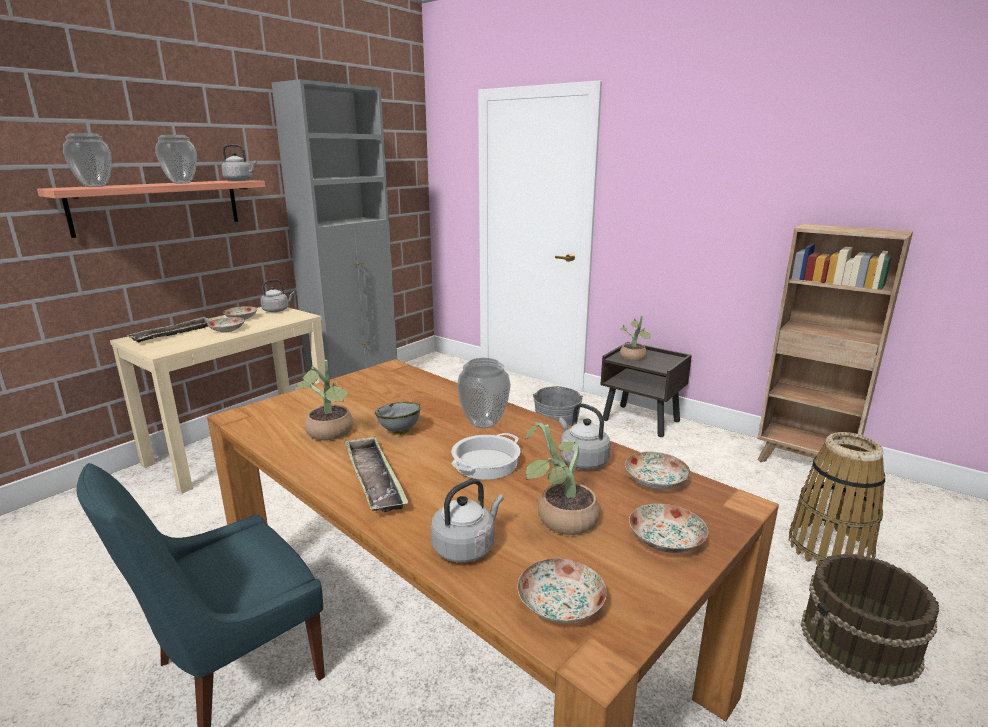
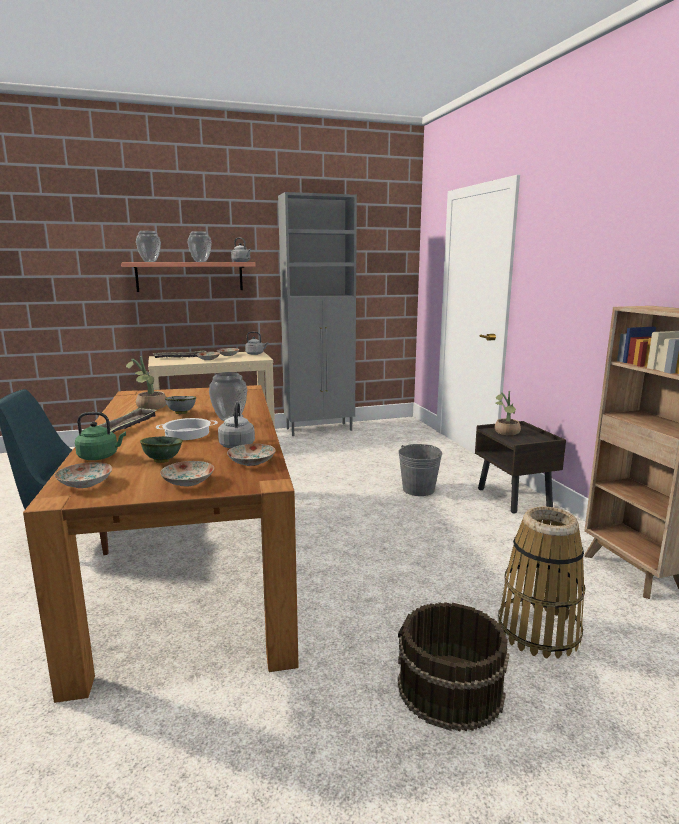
camera: 35 degrees right, 5 degrees down
(466, 547) = (100, 457): grey kettle -> green kettle
(560, 520) = (162, 461): potted plant -> green bowl

